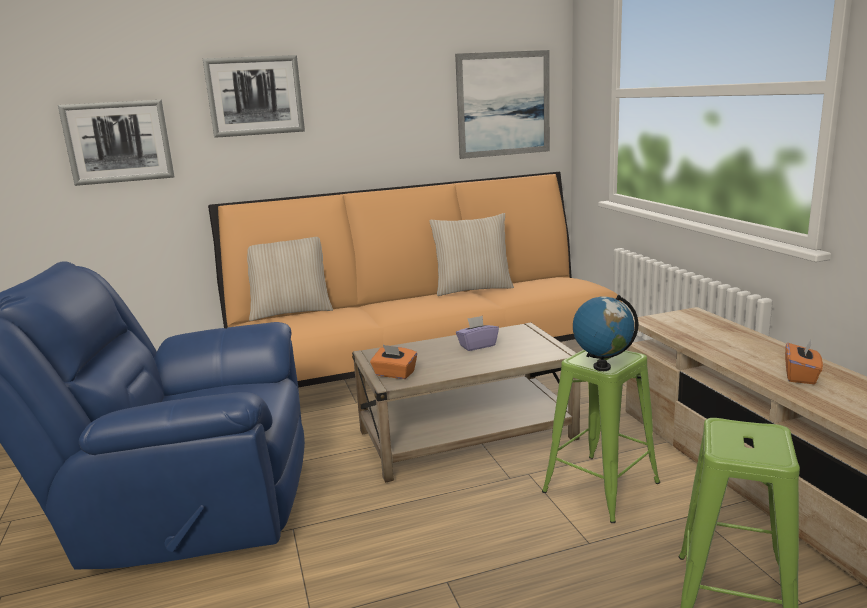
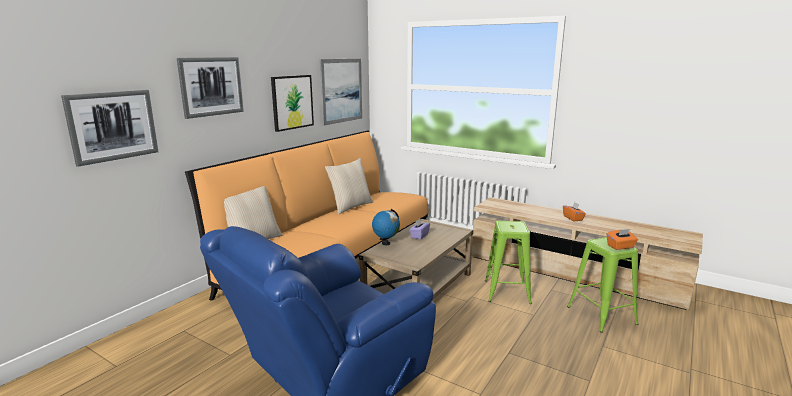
camera: 40 degrees left, 0 degrees up
(394, 374) = (408, 260): orange tissue box -> orange tissue box (620, 247)
(397, 120) = (292, 102): none -> picture
(602, 367) = (519, 230): globe -> globe (386, 243)

